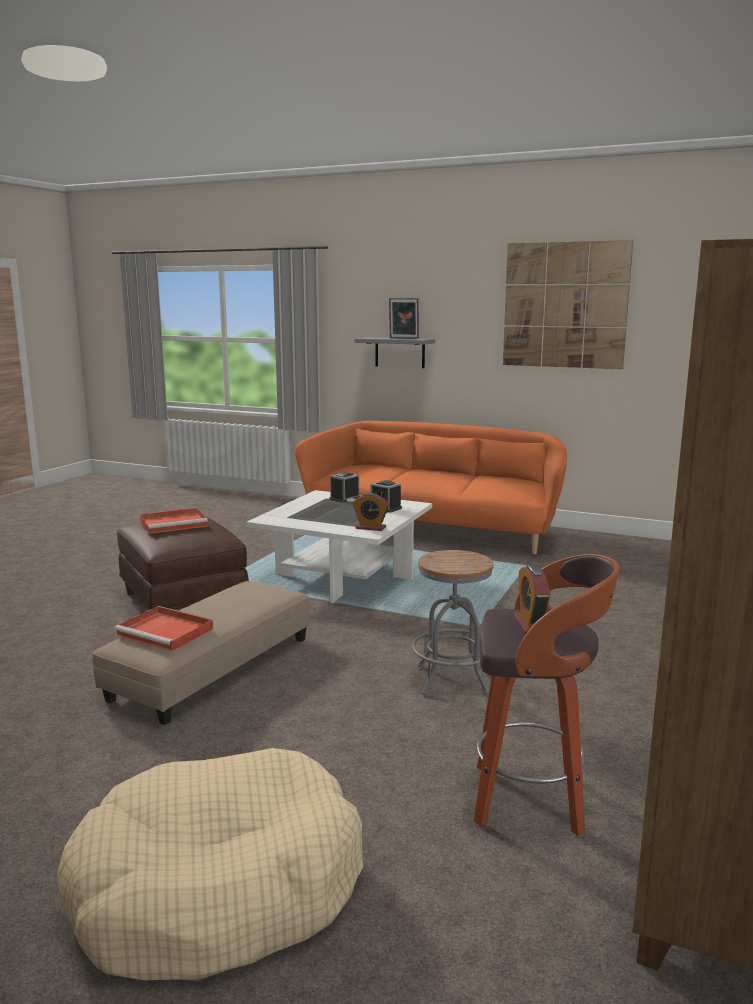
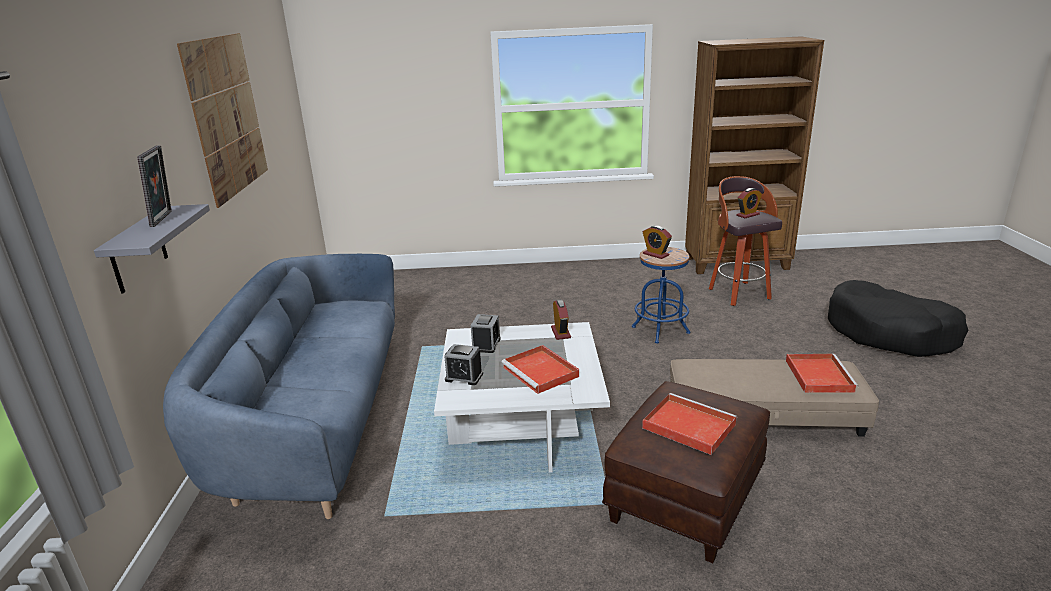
camera: 115 degrees left, 10 degrees up
(218, 888) = (890, 333): beige dog bed -> black dog bed
(316, 514) = (541, 372): none -> red tray
(435, 529) = (315, 420): orange sofa -> blue sofa
(452, 680) = (660, 330): grey stool -> blue stool
(461, 557) = (656, 254): none -> alarm clock

